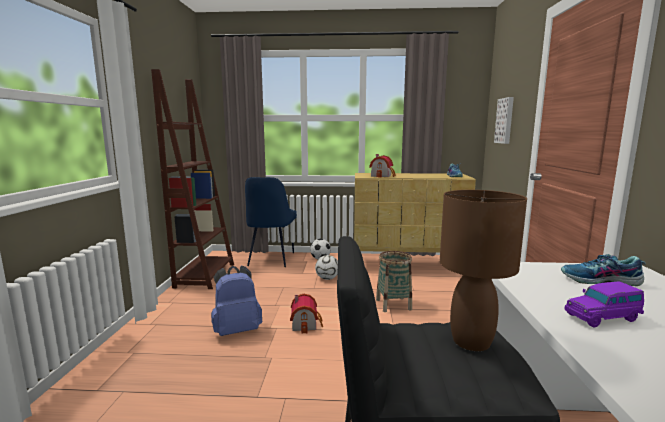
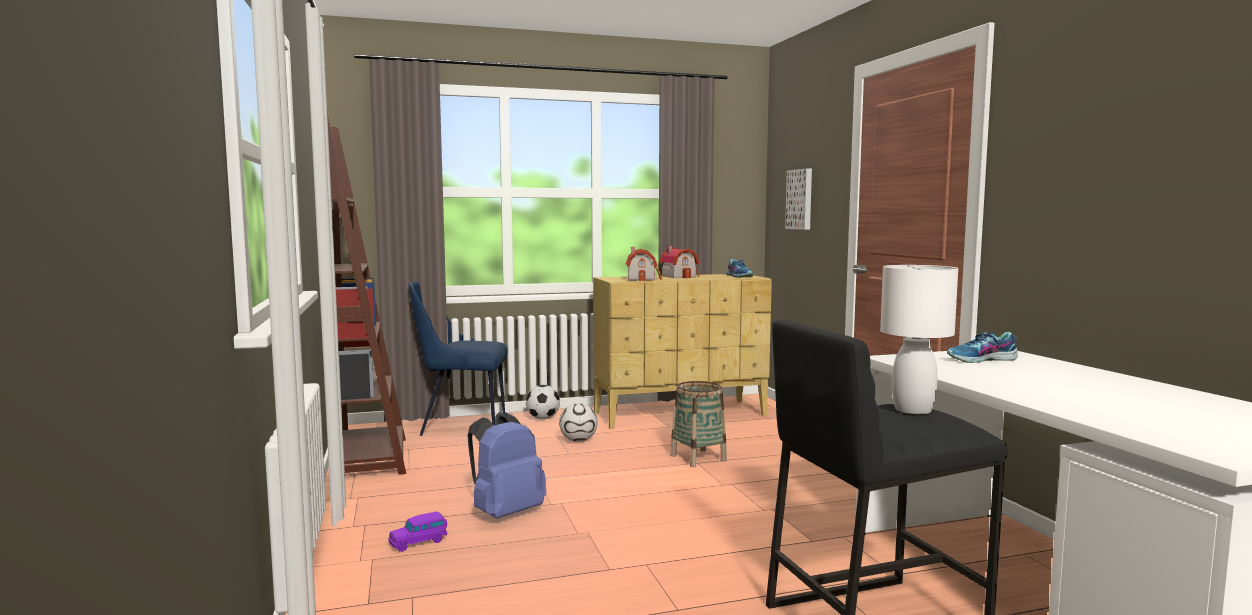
camera: 20 degrees left, 5 degrees down
(271, 259) = (463, 426): blue chair -> blue chair turned 105 degrees clockwise
(306, 324) = (599, 493): toy house -> toy house (680, 276)
(470, 341) = (912, 409): brown table lamp -> white table lamp
(603, 317) = (1005, 379): purple toy car -> purple toy car (419, 542)

